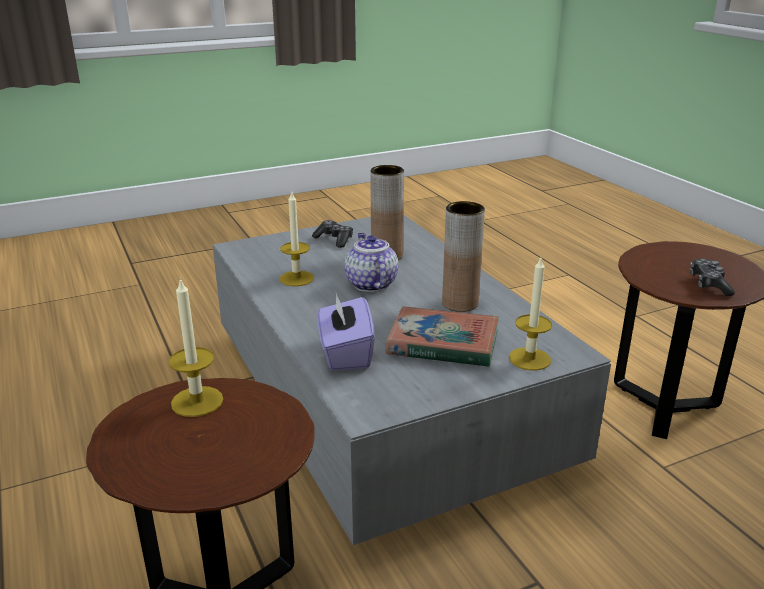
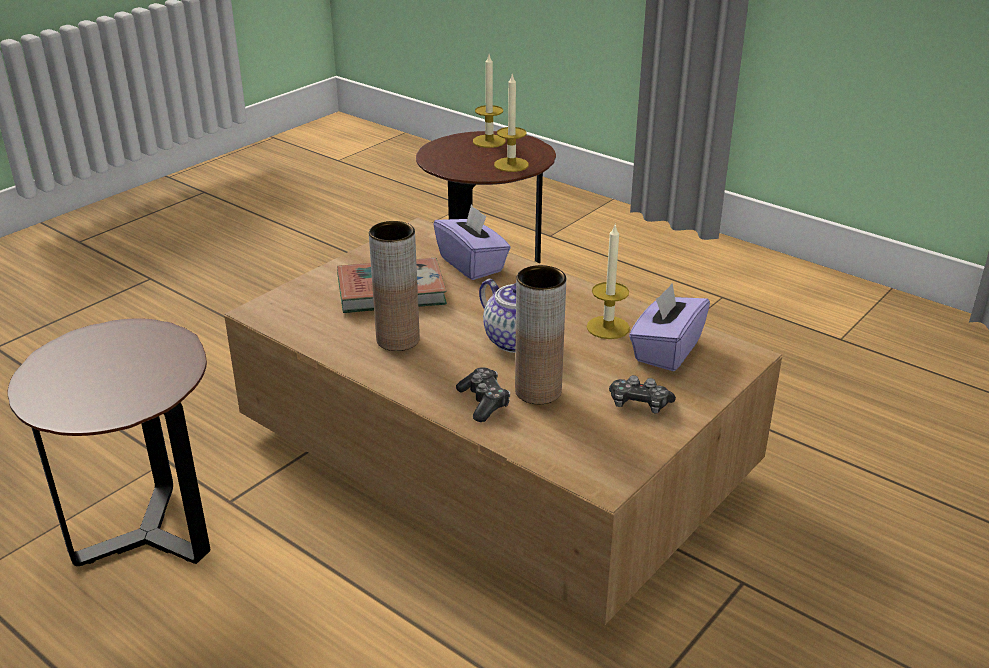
camera: 155 degrees right, 5 degrees up
(279, 258) = (666, 350): none -> purple tissue box
(380, 397) = (496, 454): grey coffee table -> brown coffee table
(529, 359) = (303, 296): candle -> candle (489, 141)
(709, 284) = (98, 349): game controller -> game controller (484, 402)

